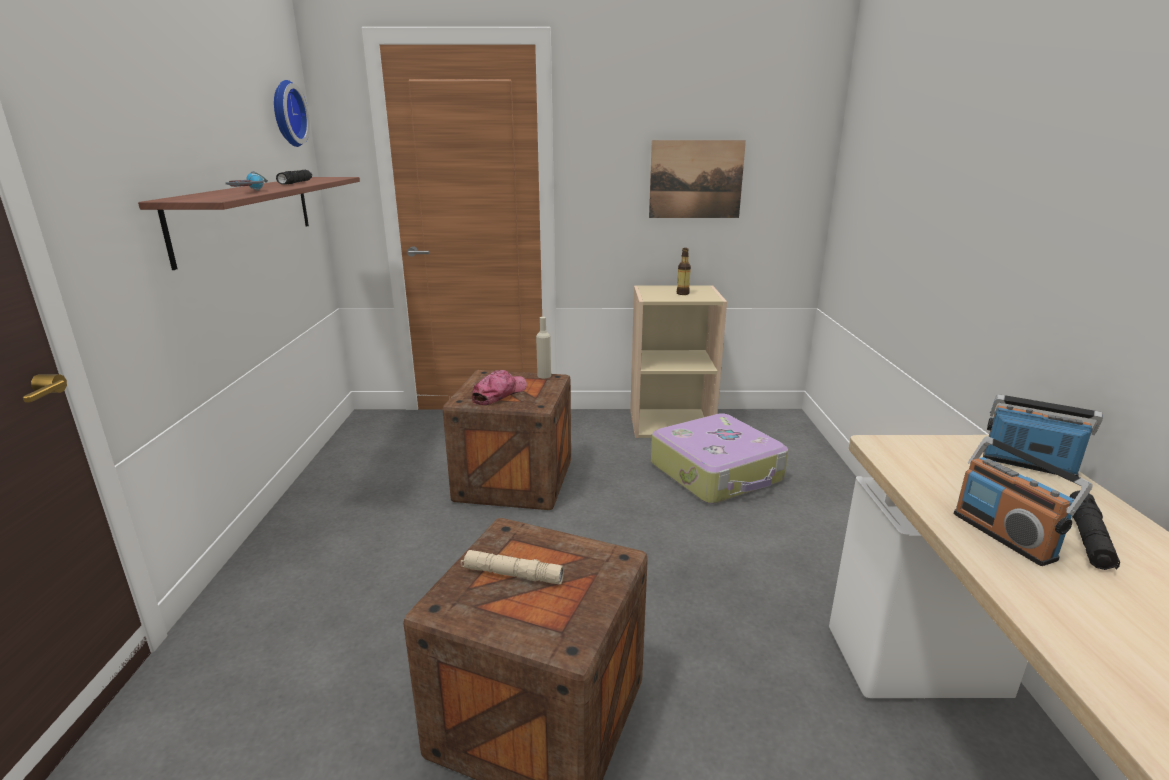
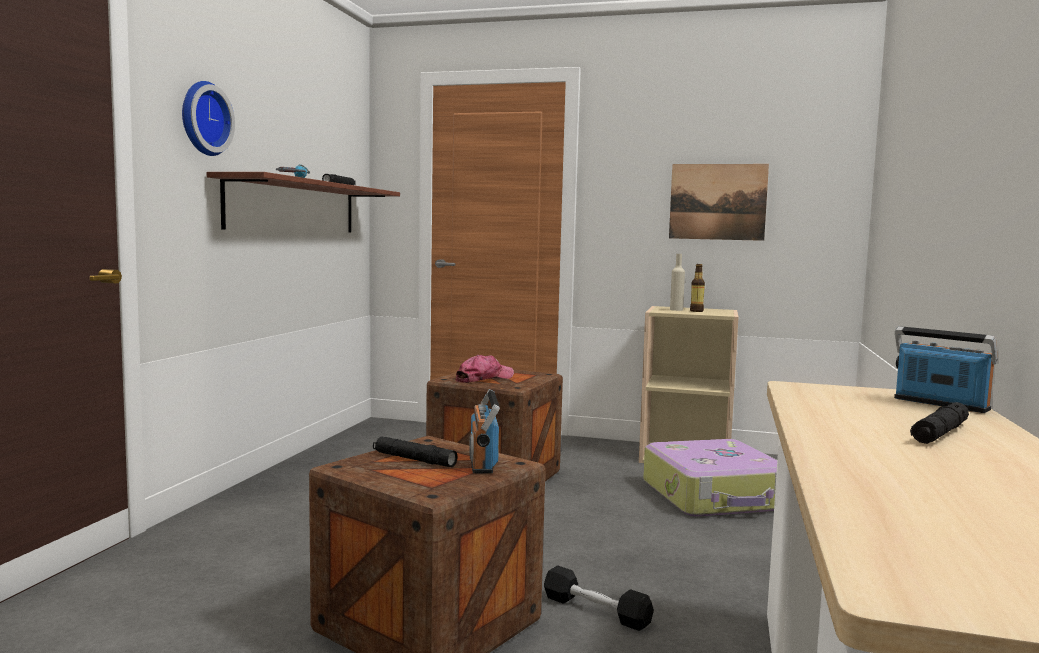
camera: 15 degrees right, 15 degrees down
(286, 114) = (346, 137): wall clock -> wall clock (202, 119)
(512, 574) = (414, 459): beige flashlight -> black flashlight
(544, 376) = (536, 373): beige bottle -> beige bottle (676, 310)
(684, 655) = (596, 611): none -> black dumbbell
(1004, 535) = (848, 425): radio -> radio (482, 462)

